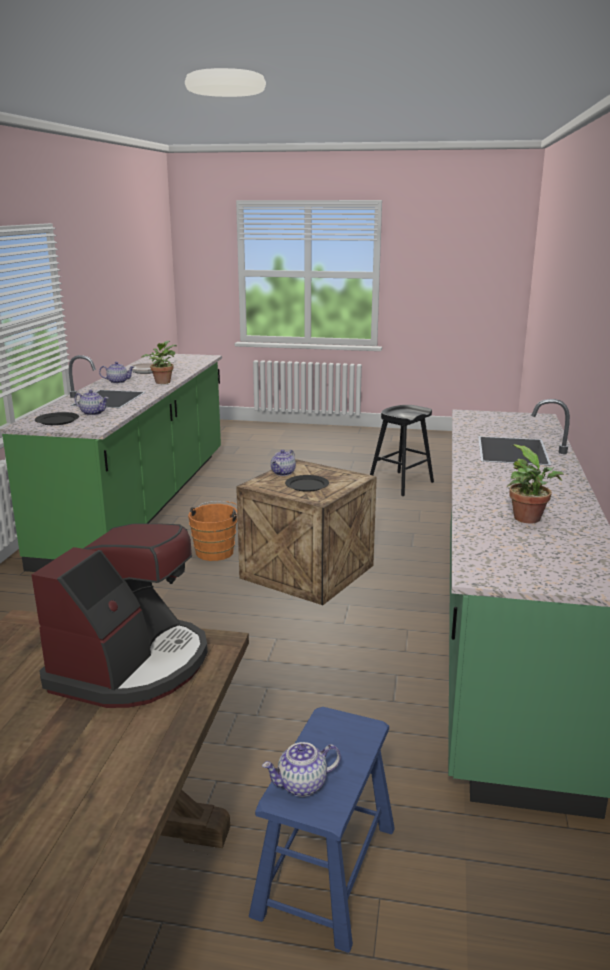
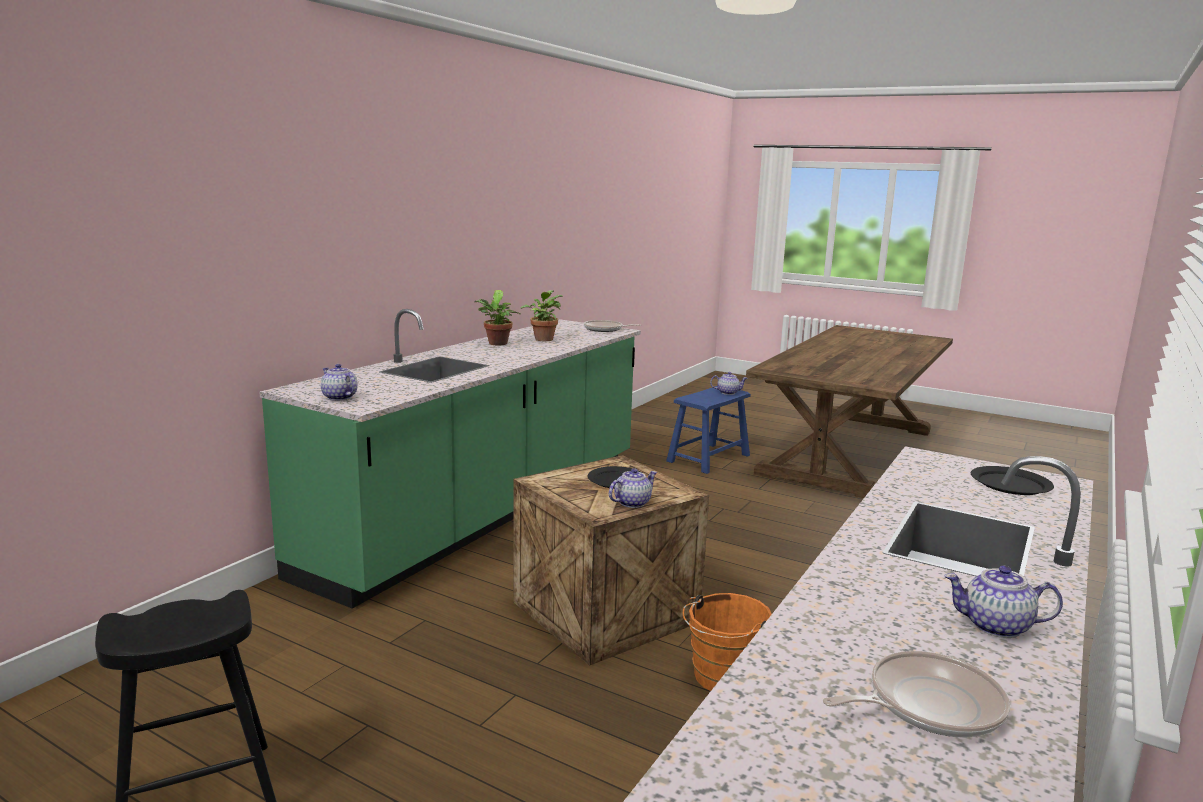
camera: 160 degrees left, 5 degrees down
(93, 413) = (958, 493): teapot -> teapot (339, 397)
(131, 665) = (810, 369): coffee machine -> none
(162, 382) = (849, 598): potted plant -> potted plant (497, 344)
(505, 572) = (605, 329): none -> frying pan

